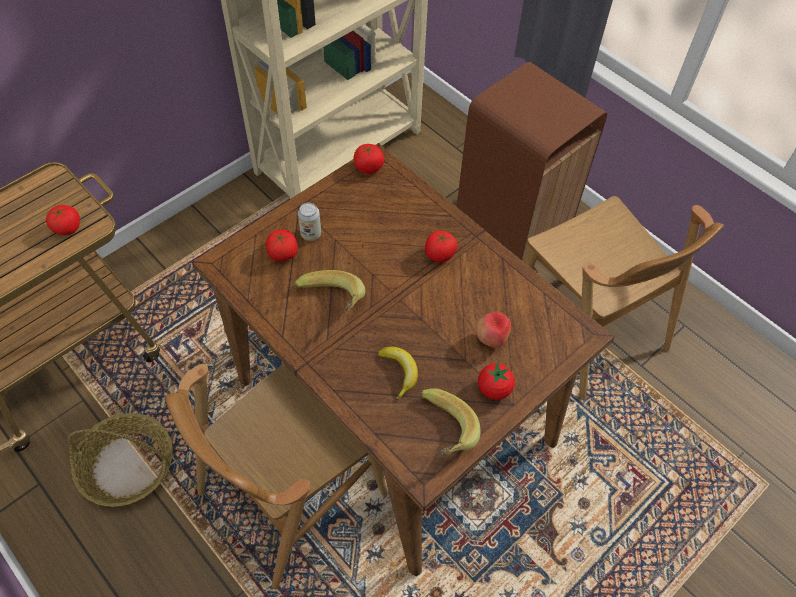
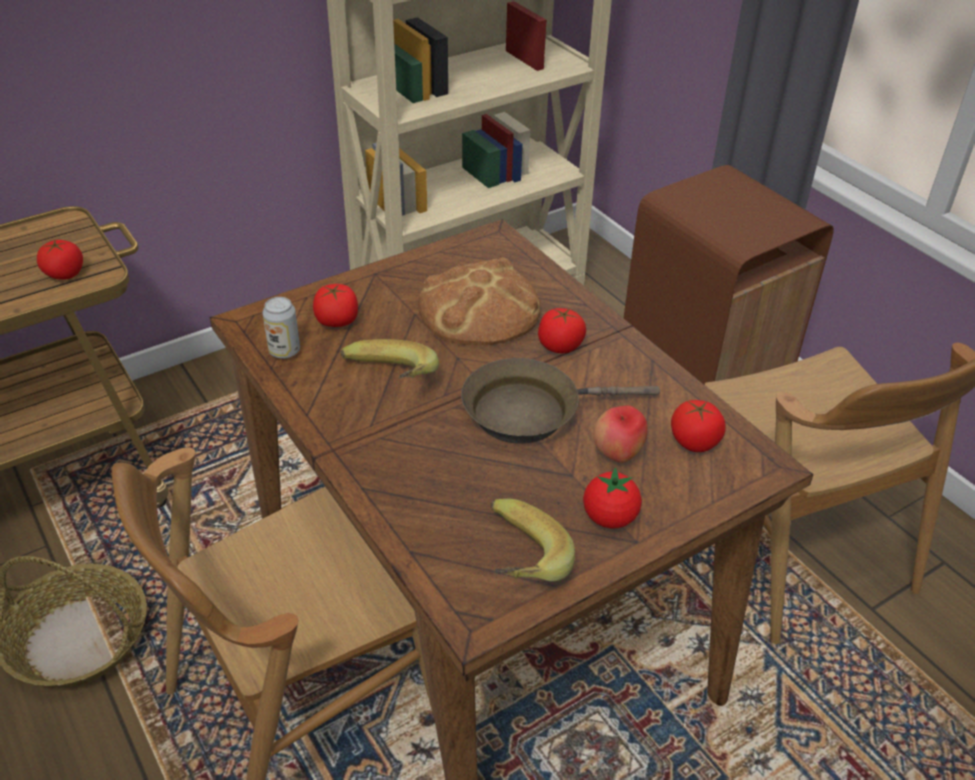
camera: 10 degrees right, 15 degrees down
(311, 234) = (382, 304): can -> can (284, 351)
(369, 167) = (482, 242): tomato -> tomato (694, 441)
(379, 229) = (479, 309): none -> bread
(399, 371) = (468, 477): banana -> none
(429, 313) = (530, 411): none -> brown frying pan

